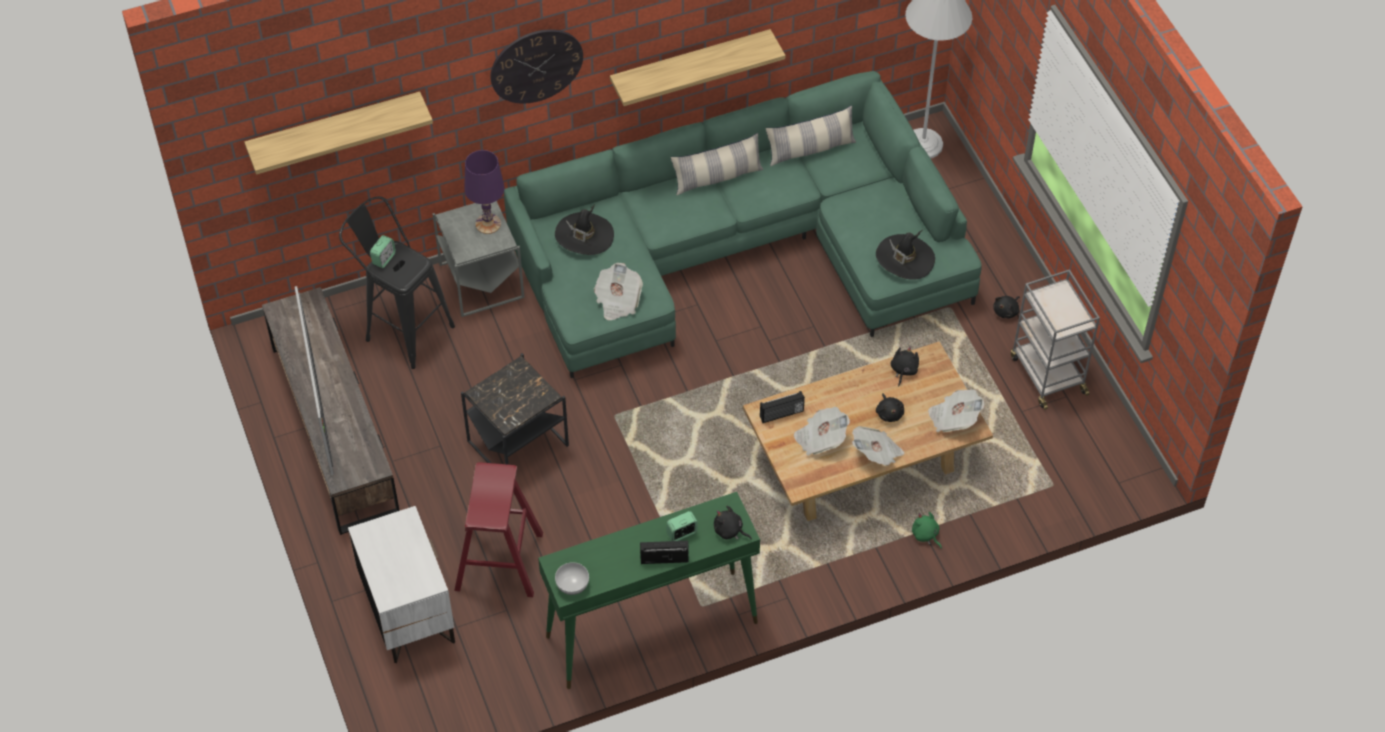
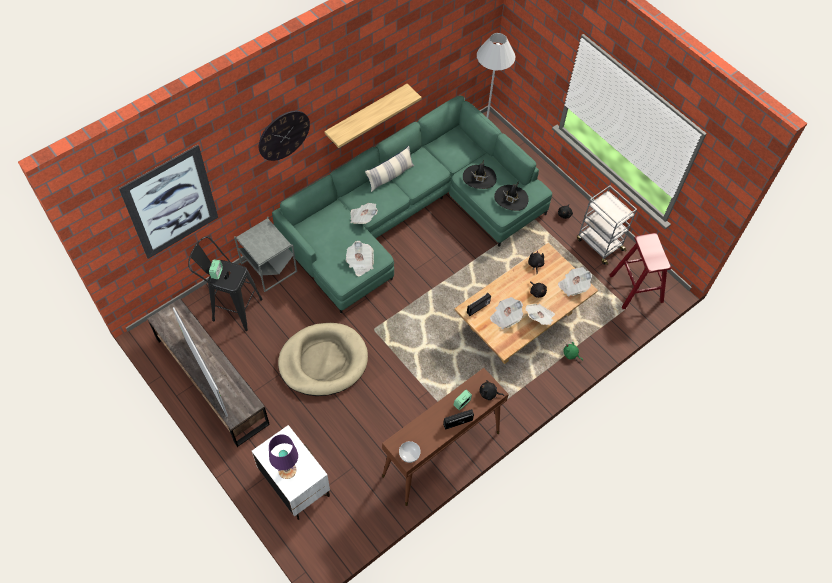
camera: 20 degrees left, 5 degrees up
(335, 129) = (171, 203): shelf -> picture
(488, 223) = (269, 235): purple table lamp -> purple table lamp (287, 470)
(499, 561) = (338, 437): red stool -> red stool (636, 288)
(517, 444) = (323, 361): black side table -> beige dog bed
(584, 236) = (327, 228): black hat -> black hat (479, 178)
(648, 232) = (363, 218): none -> newspaper
(650, 630) = (441, 455): green console table -> brown console table
(810, 149) = (436, 148): pillow -> none

